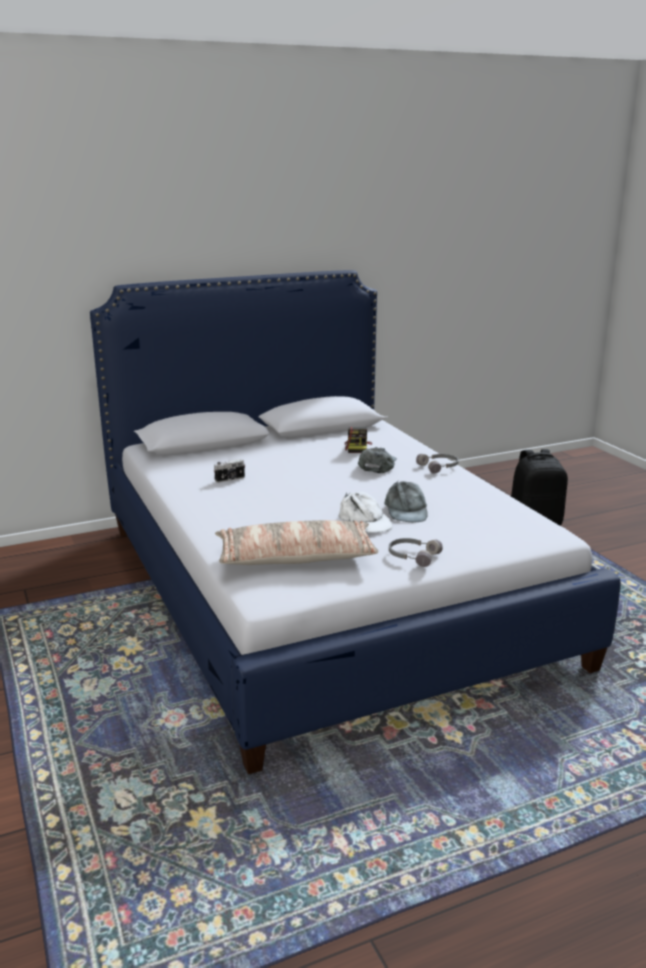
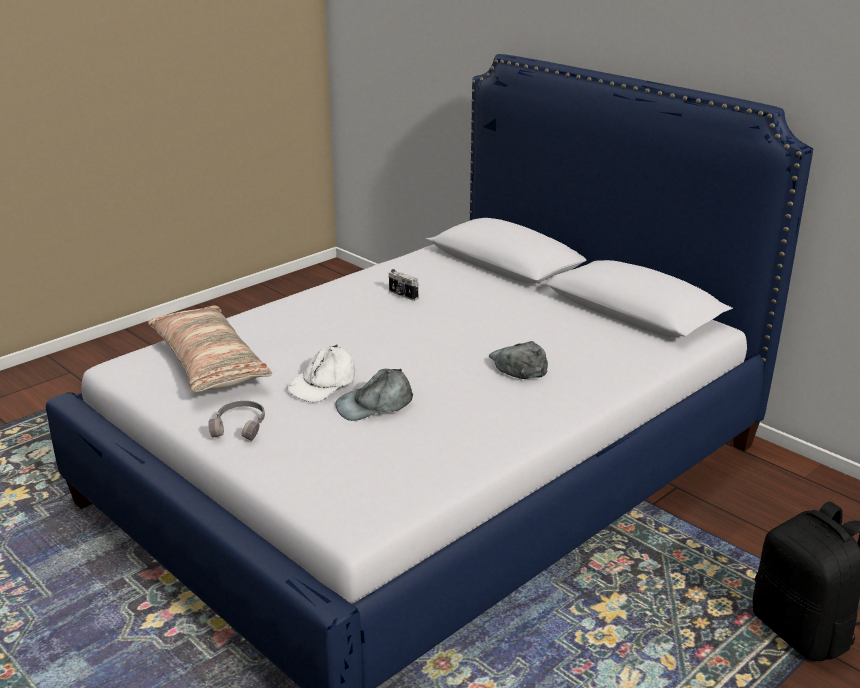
camera: 70 degrees right, 5 degrees up
(357, 447) = (573, 343): camera -> none
(377, 465) = (518, 365): grey cap -> grey cap turned 105 degrees counterclockwise
(439, 467) = (549, 407): grey headphones -> none

